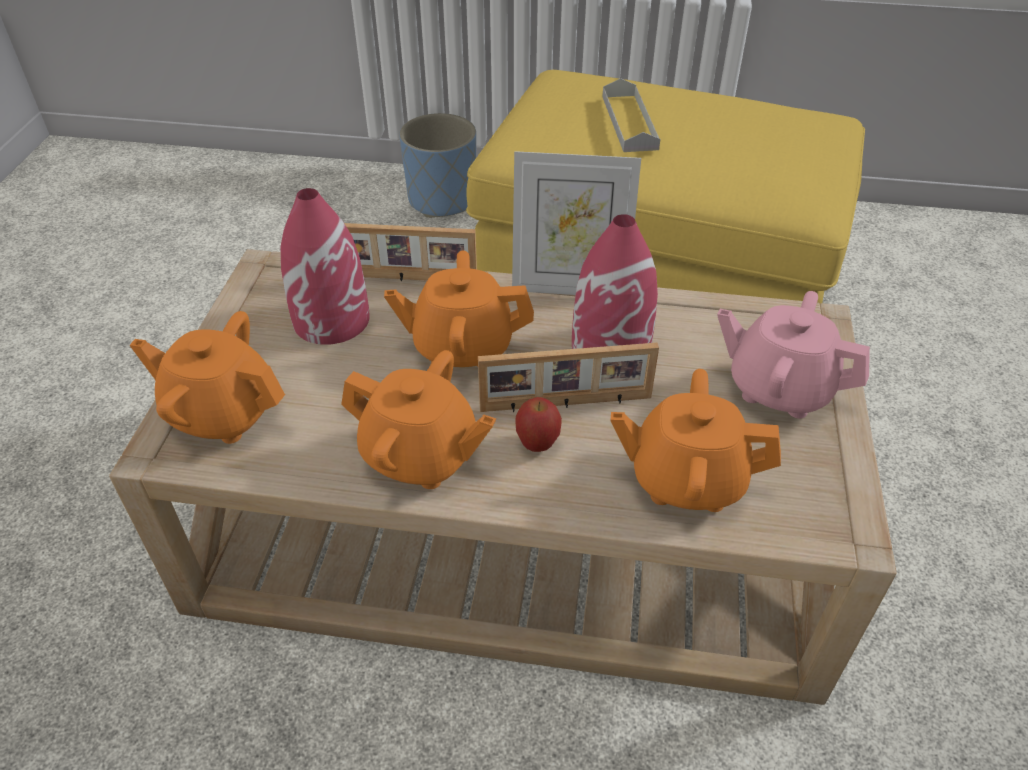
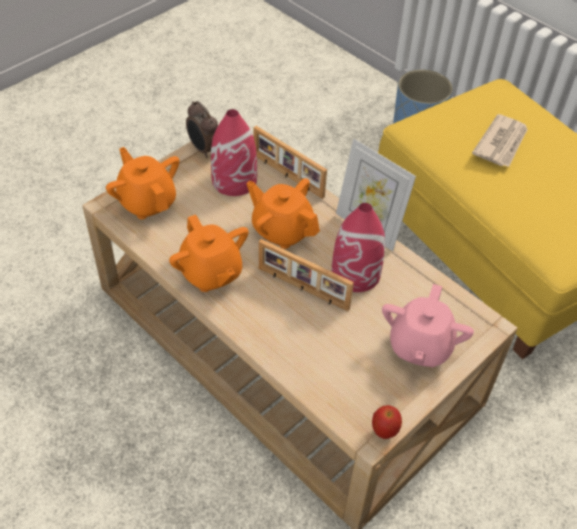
camera: 35 degrees right, 5 degrees up
(246, 302) = (203, 149): none -> alarm clock
(537, 444) = (269, 300): apple -> apple (384, 431)
(629, 122) = (501, 143): grey tray -> newspaper
(686, 479) = (320, 360): orange teapot -> none
(779, 388) = (420, 346): pink teapot -> pink teapot turned 135 degrees counterclockwise

